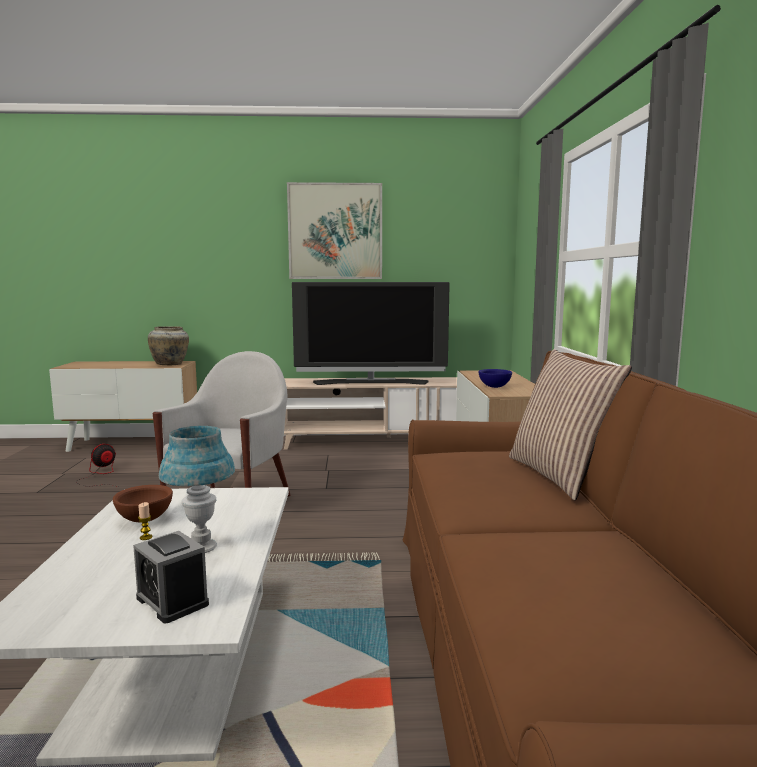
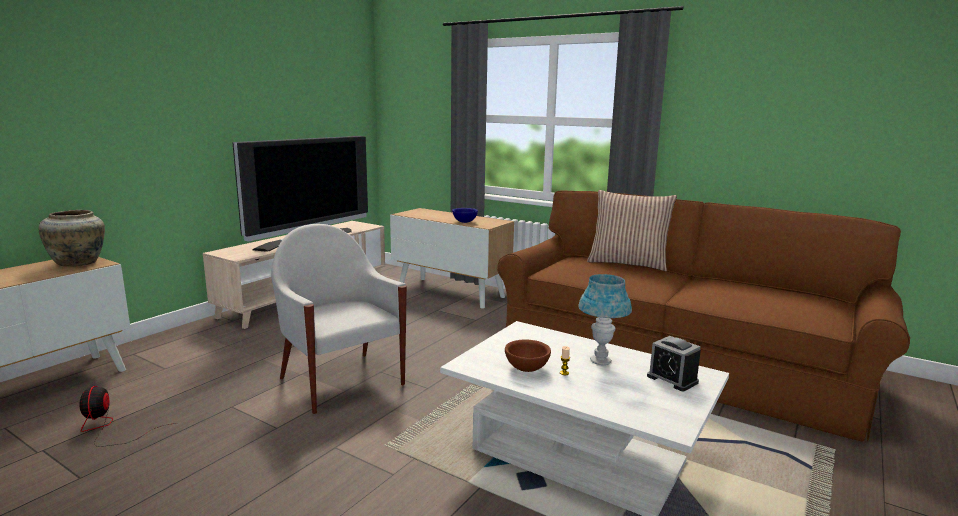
camera: 55 degrees left, 5 degrees up
(172, 601) = (672, 379): alarm clock -> alarm clock turned 60 degrees clockwise
(335, 231) = (237, 82): picture -> none

